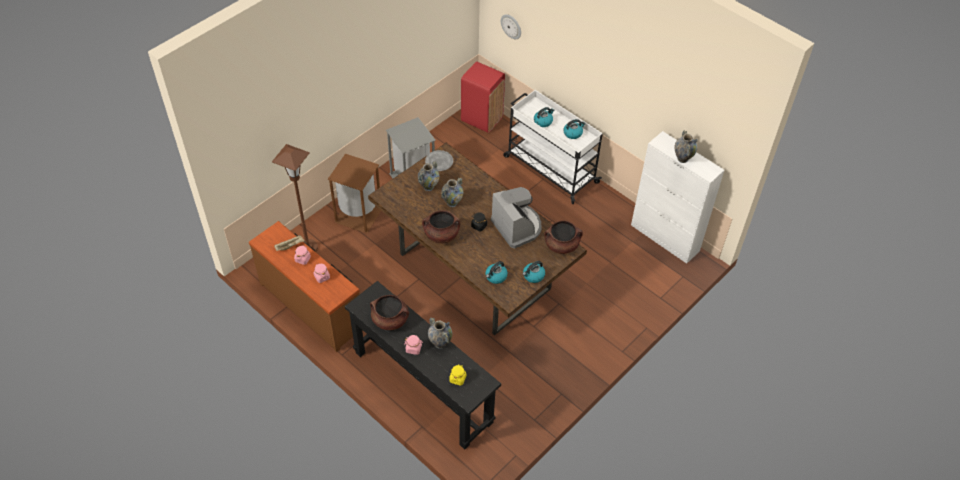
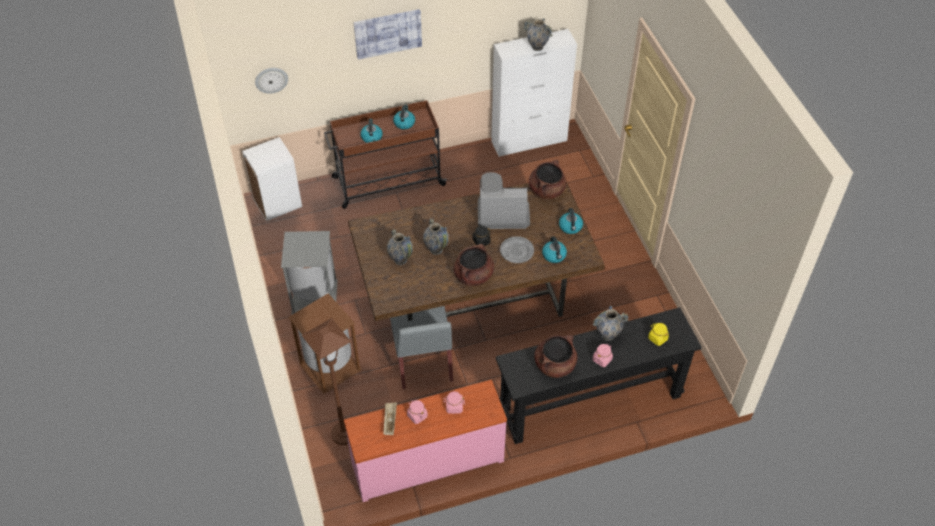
camera: 60 degrees left, 0 degrees up
(312, 305) = (427, 460): brown dresser -> pink dresser
(396, 265) = (423, 360): none -> grey chair
(439, 162) = (372, 237): grey plate -> grey plate (516, 251)
(482, 118) = (277, 203): red trash can -> white trash can
(550, 169) = (387, 181): white cart -> brown cart
(592, 56) = (388, 33): none -> picture

